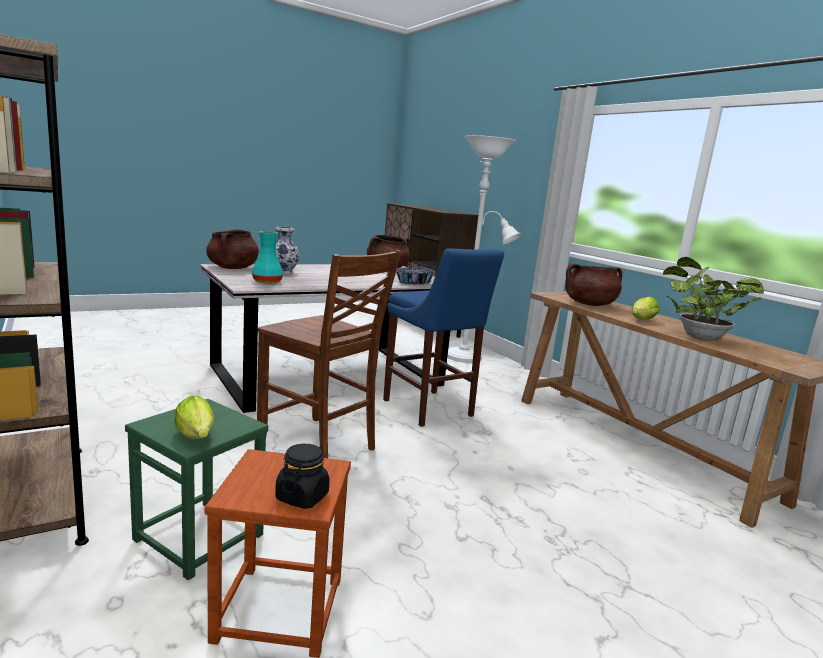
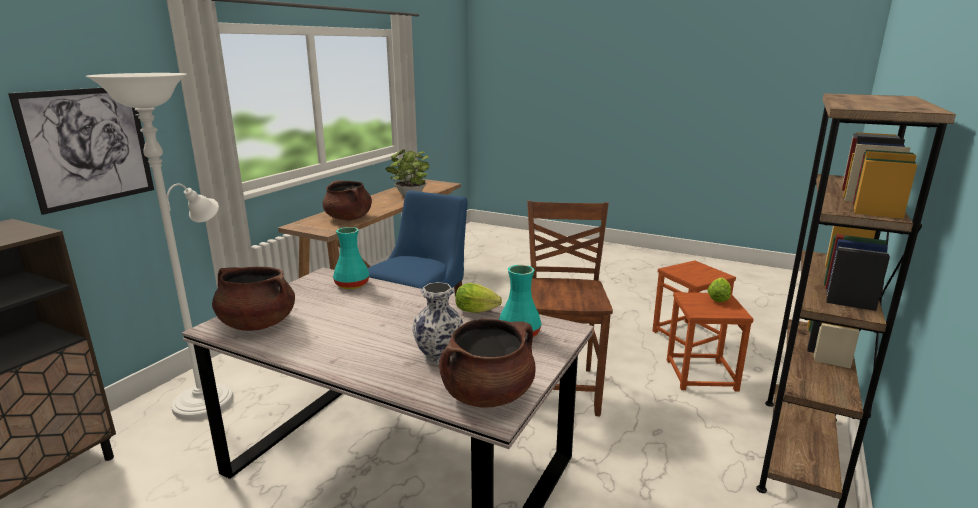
camera: 120 degrees left, 5 degrees up
(200, 537) = (700, 375): green stool -> brown stool
(302, 496) = (695, 266): black jar -> none
(414, 282) = (352, 285): bowl -> turquoise vase
(514, 188) = (88, 147): none -> picture
(641, 320) = (385, 206): lettuce -> lettuce (479, 311)

